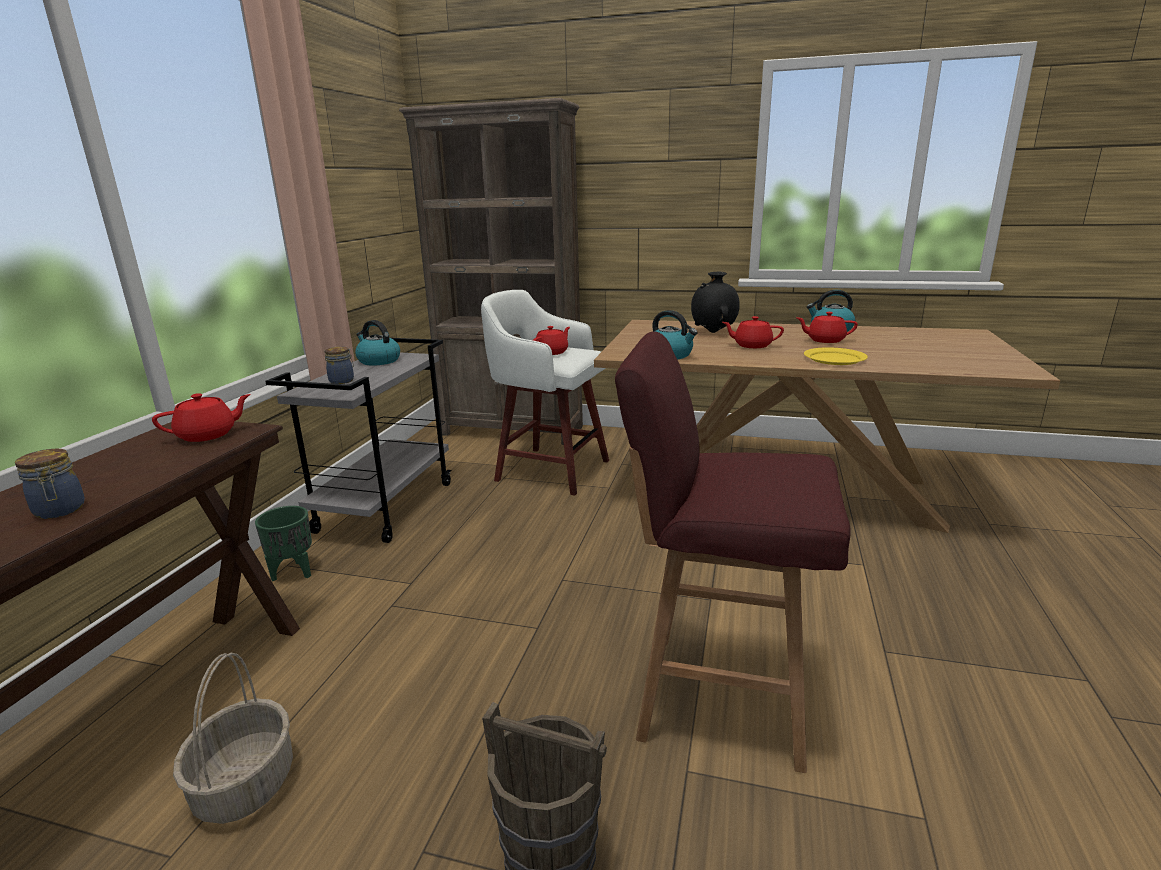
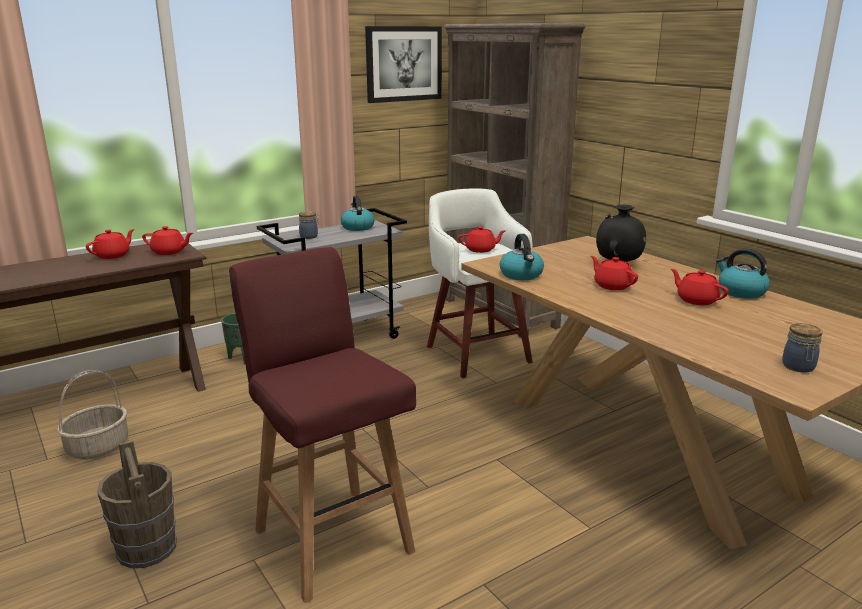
camera: 40 degrees right, 0 degrees up
(60, 511) = (62, 272): jar -> jar (798, 367)
(110, 464) = (113, 255): none -> red teapot
(358, 156) = (403, 64): none -> picture
(834, 359) = (646, 318): yellow plate -> none

